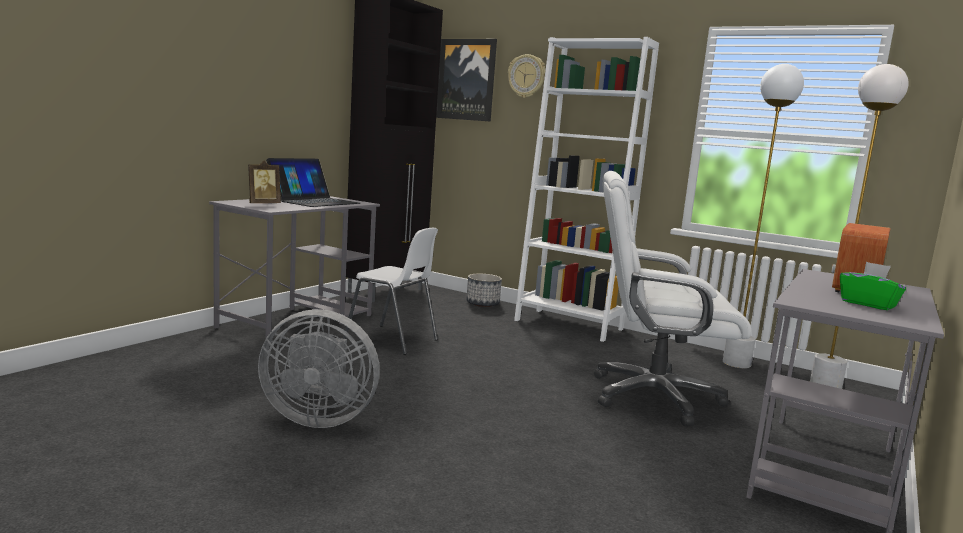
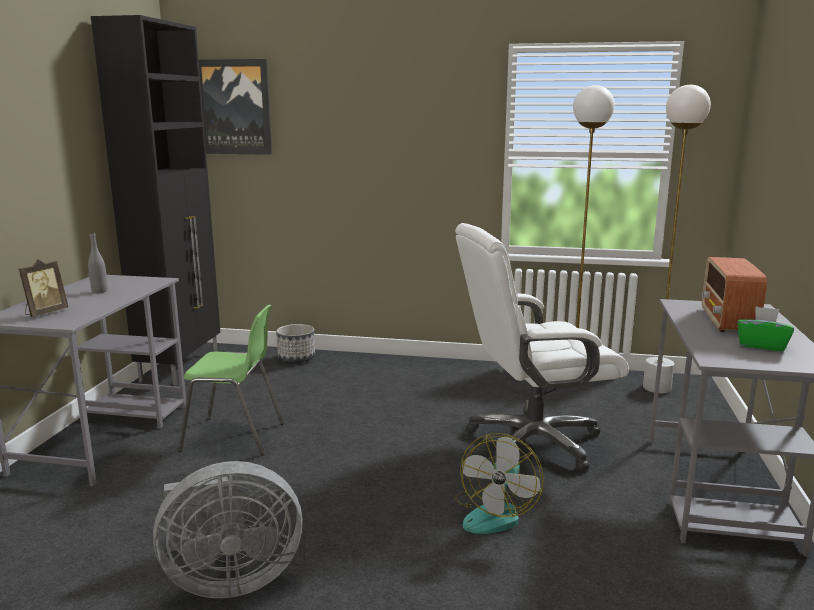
camera: 20 degrees left, 5 degrees up
(314, 201) = (99, 291): laptop -> grey bottle
(392, 340) = (234, 437): white chair -> green chair
(526, 76) = (309, 101): wall clock -> none
(568, 325) = (399, 367): white bookcase -> none
(573, 433) = (495, 513): none -> fan

